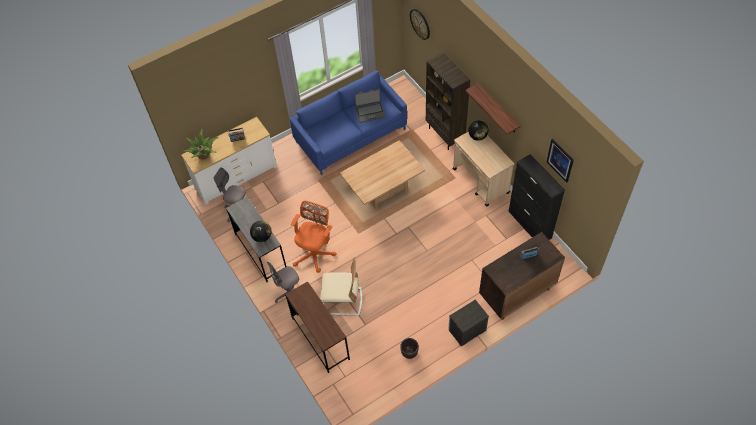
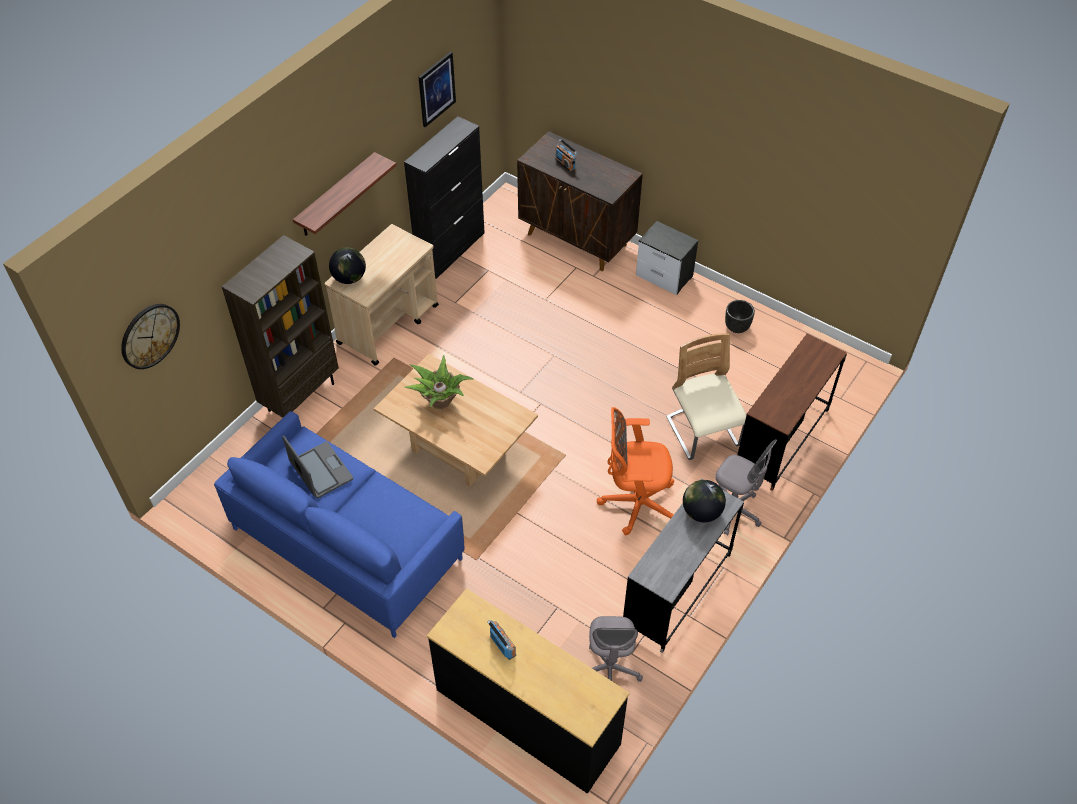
camera: 115 degrees left, 5 degrees down
(204, 155) = (573, 694): potted plant -> potted plant (439, 401)
(235, 176) = (527, 717): white dresser -> black dresser

